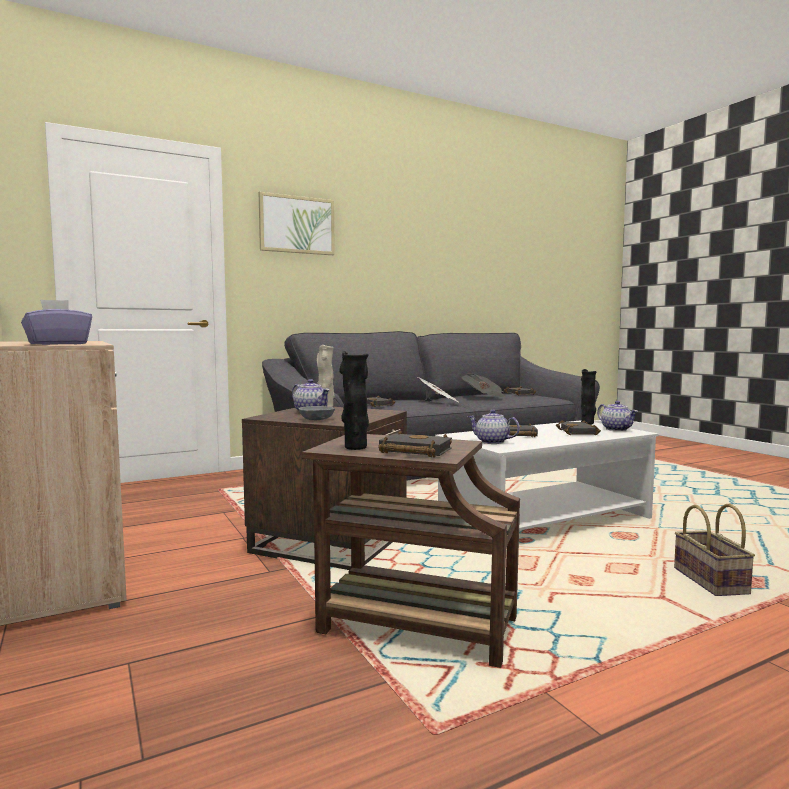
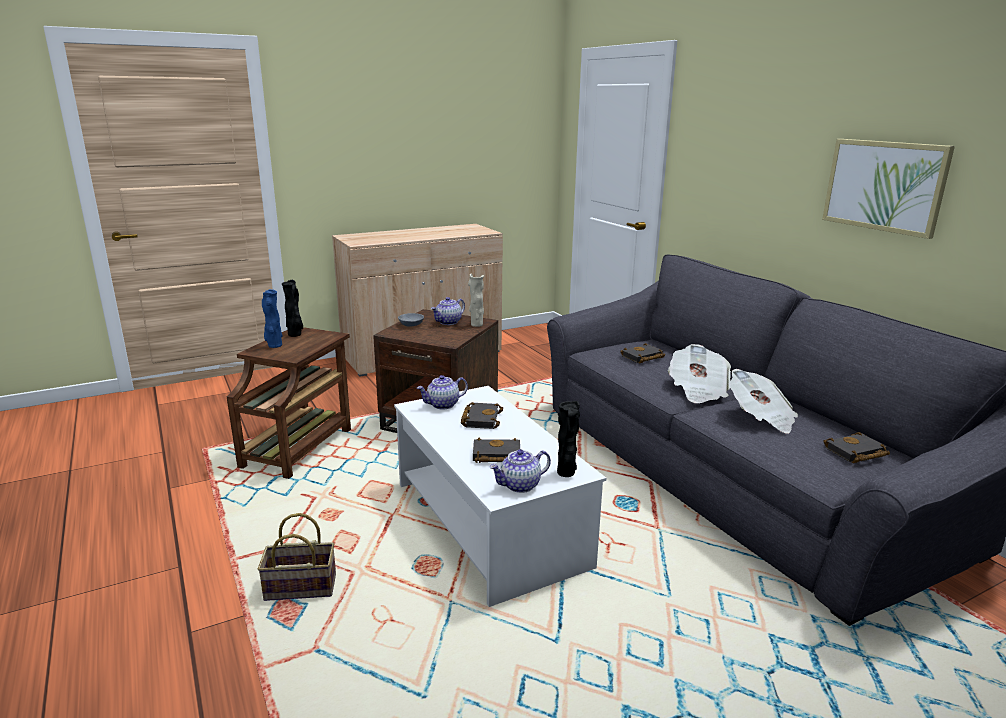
camera: 90 degrees right, 15 degrees up
(58, 344) = (363, 240): purple tissue box -> none
(297, 225) = (728, 121): picture -> picture (884, 186)
(412, 451) = (274, 346): black book -> blue vase
(492, 442) = (443, 405): teapot -> teapot turned 150 degrees counterclockwise

